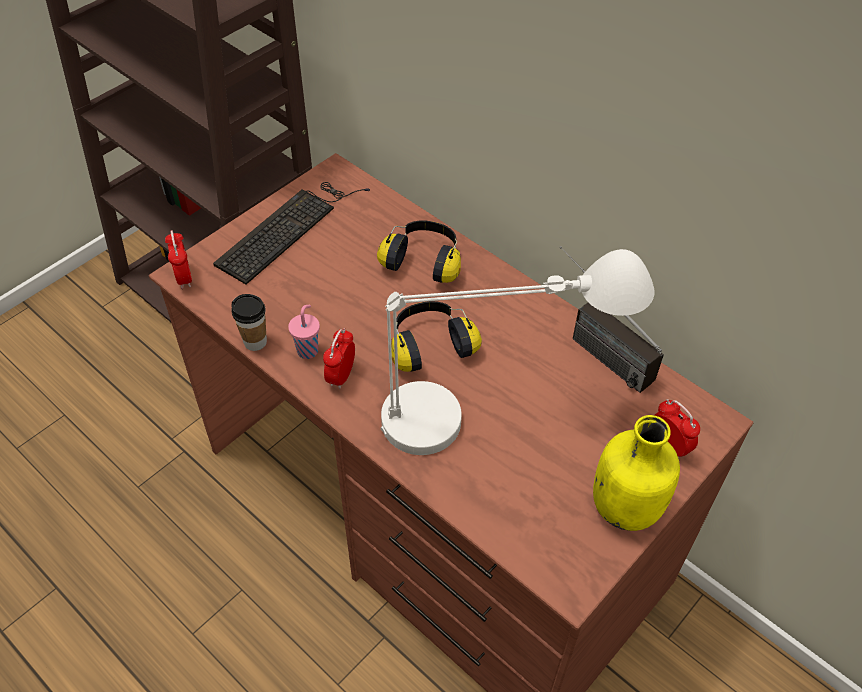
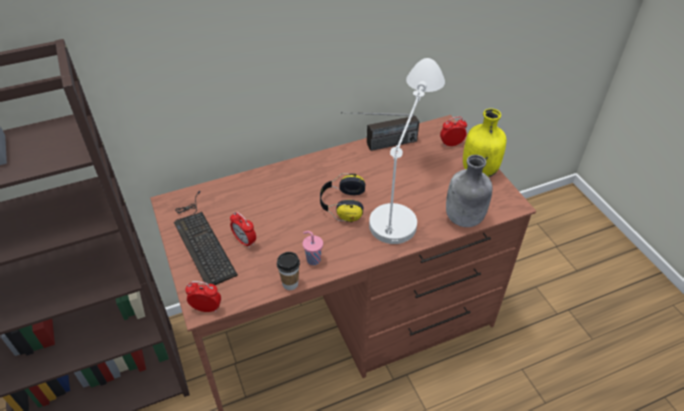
camera: 65 degrees left, 5 degrees down
(341, 376) = (342, 250): alarm clock -> alarm clock (245, 241)
(424, 261) = (277, 187): headphones -> none
(489, 514) = (464, 219): none -> grey bottle

